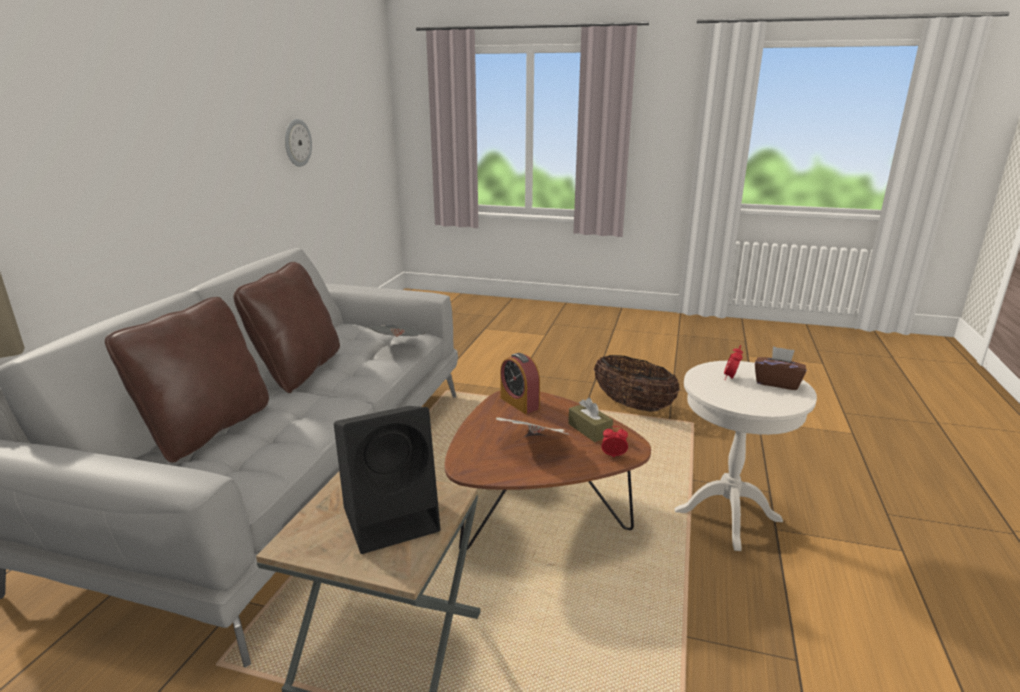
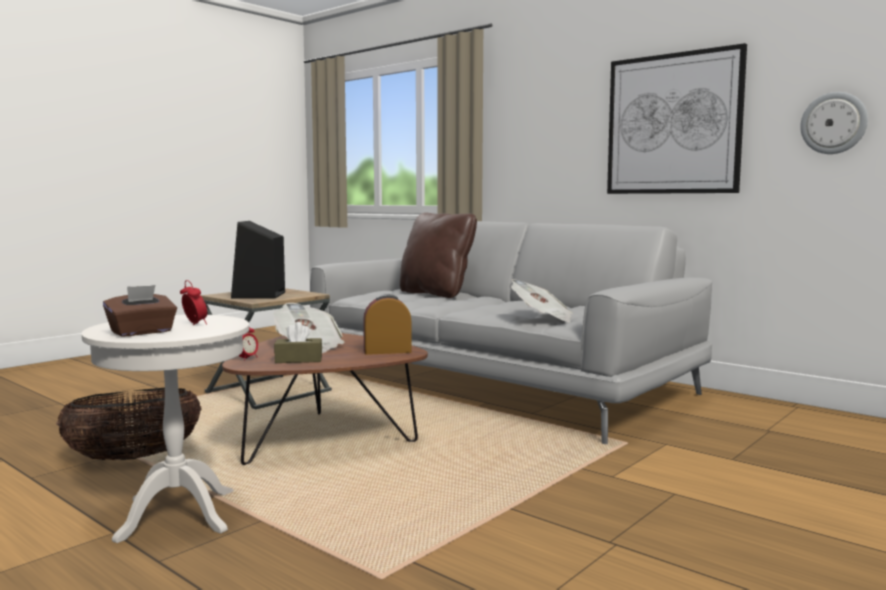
camera: 115 degrees right, 15 degrees down
(208, 145) = (673, 124): none -> picture
(298, 371) = (514, 304): brown pillow -> none
(633, 405) = (491, 547): basket -> basket (134, 457)

